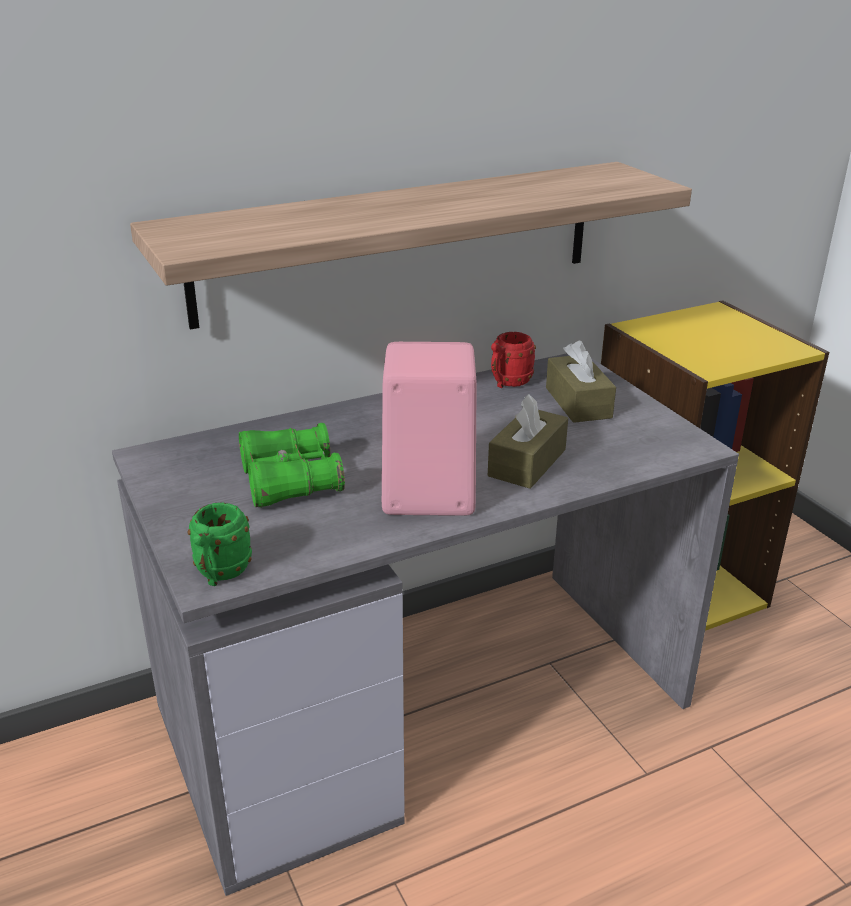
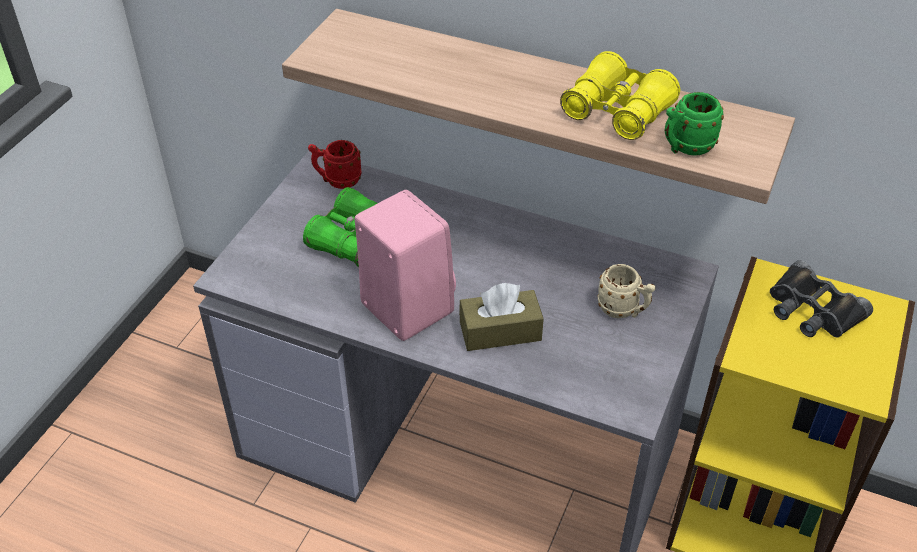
camera: 50 degrees right, 15 degrees up
(220, 574) = (236, 276): green mug -> green mug (685, 147)
(507, 383) = (606, 258): red mug -> red mug (337, 180)
(515, 192) = (617, 111): none -> yellow binoculars
(578, 403) = (623, 310): brown tissue box -> beige mug
(689, 329) = (812, 310): none -> black binoculars

